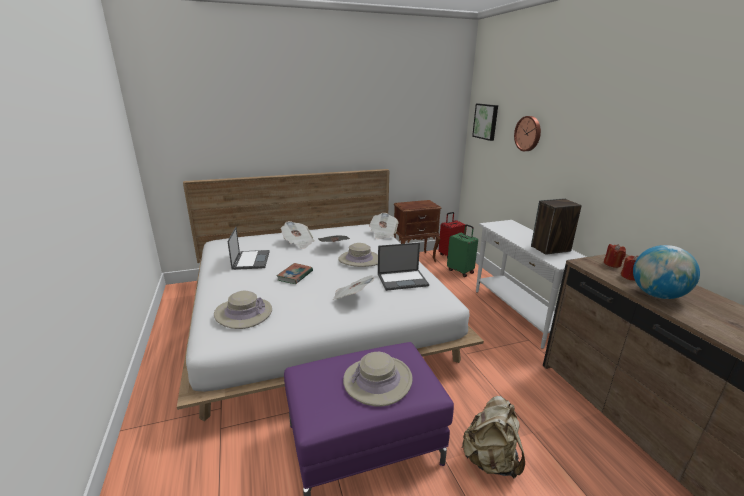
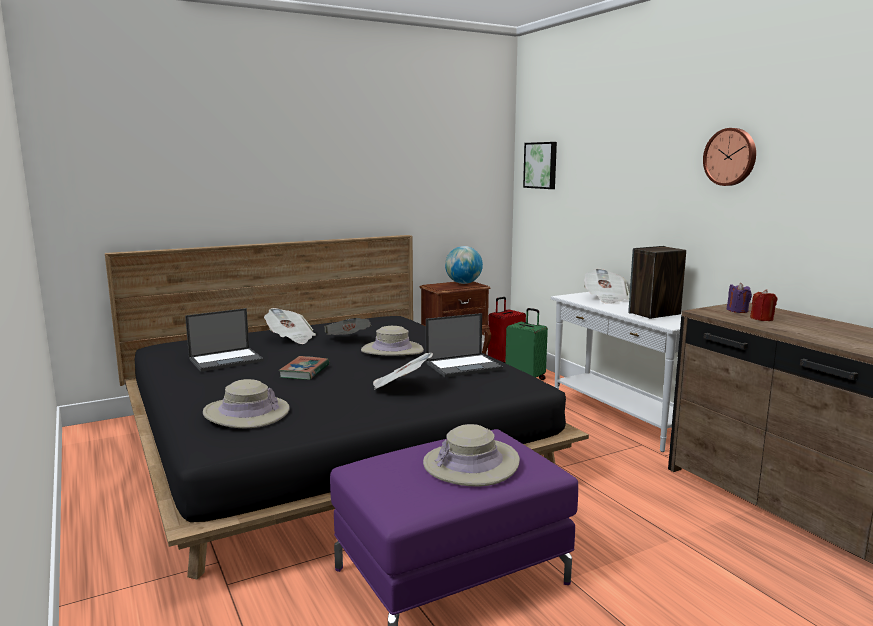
camera: 10 degrees left, 10 degrees down
(251, 260) = (227, 360): laptop -> laptop turned 75 degrees clockwise
(318, 317) = (332, 446): white bed -> black bed
(383, 234) = (413, 323): newspaper -> newspaper (605, 299)
(490, 460) = (629, 571): beige backpack -> none
(528, 133) = (603, 172): wall clock -> wall clock (731, 157)
(612, 264) = (737, 310): red candle -> purple candle
(657, 295) = (797, 330): globe -> globe (463, 283)

